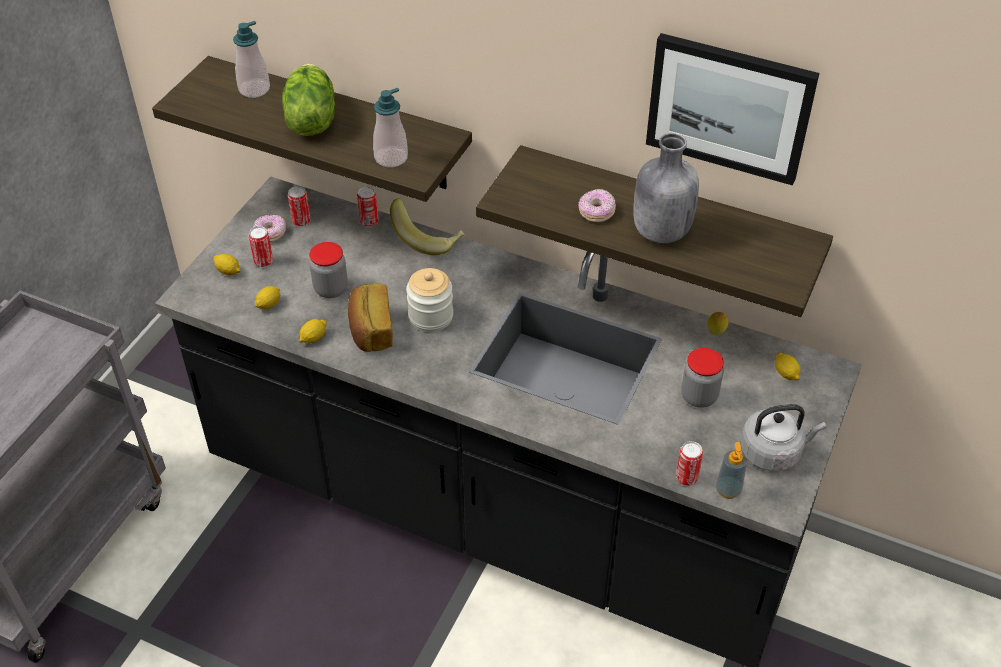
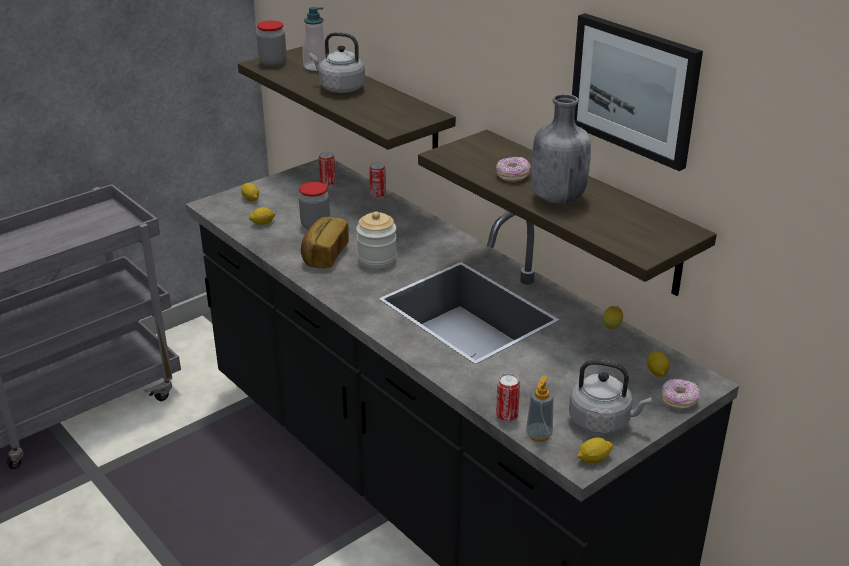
camera: 25 degrees right, 15 degrees down
(263, 261) = (280, 199): can -> none
(270, 233) = (299, 185): donut -> donut (679, 400)
(310, 120) = (339, 88): lettuce -> grey kettle
(313, 338) = (278, 249): lemon -> lemon (593, 459)
(391, 158) = (379, 117): soap dispenser -> none
(428, 239) = (414, 214): banana -> none
(699, 396) = (562, 365): jar -> jar (273, 63)

